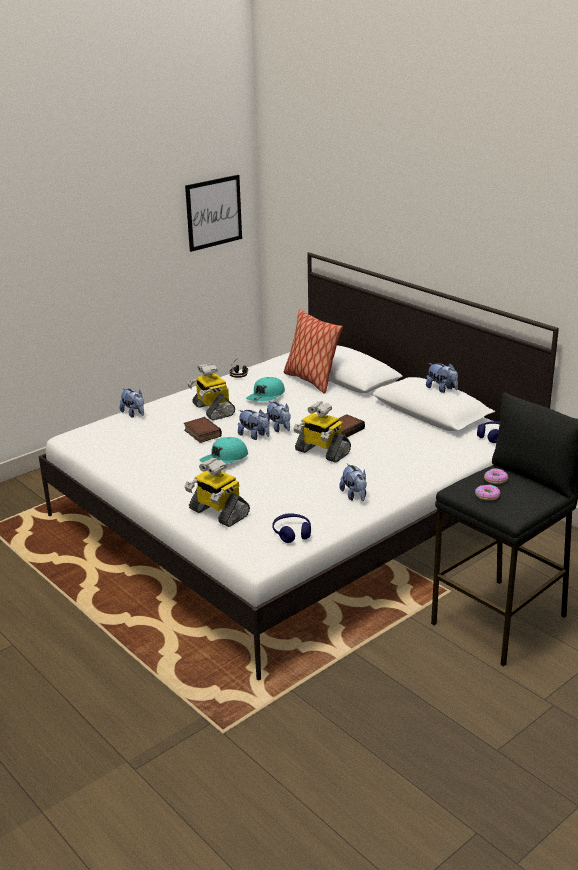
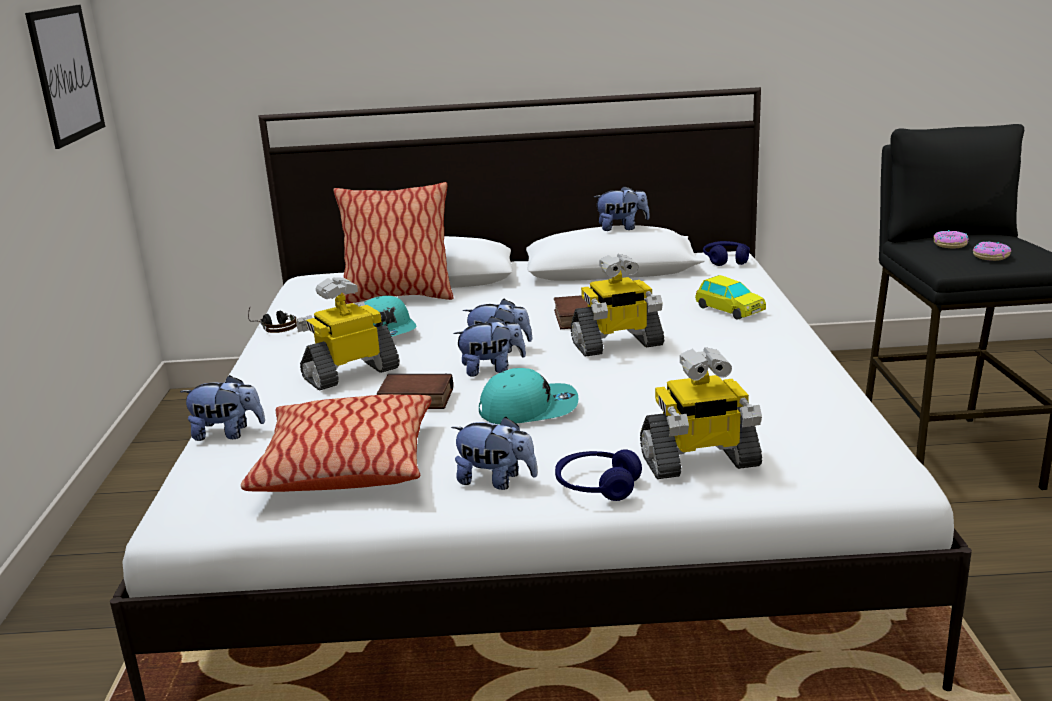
camera: 50 degrees left, 5 degrees down
(133, 446) = (346, 465): none -> pillow
(212, 410) = (350, 373): toy robot -> toy robot turned 135 degrees clockwise
(225, 459) = (528, 408): turquoise cap -> turquoise cap turned 90 degrees counterclockwise
(292, 533) = (832, 427): blue headphones -> blue headphones (597, 486)
(354, 496) = (772, 361): plush toy -> plush toy (496, 481)
(412, 463) = (730, 310): none -> toy car

